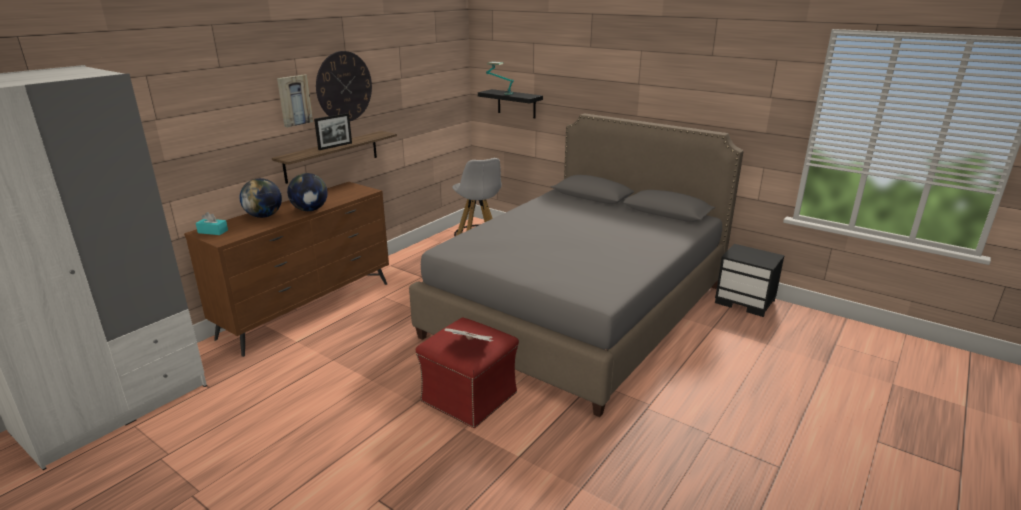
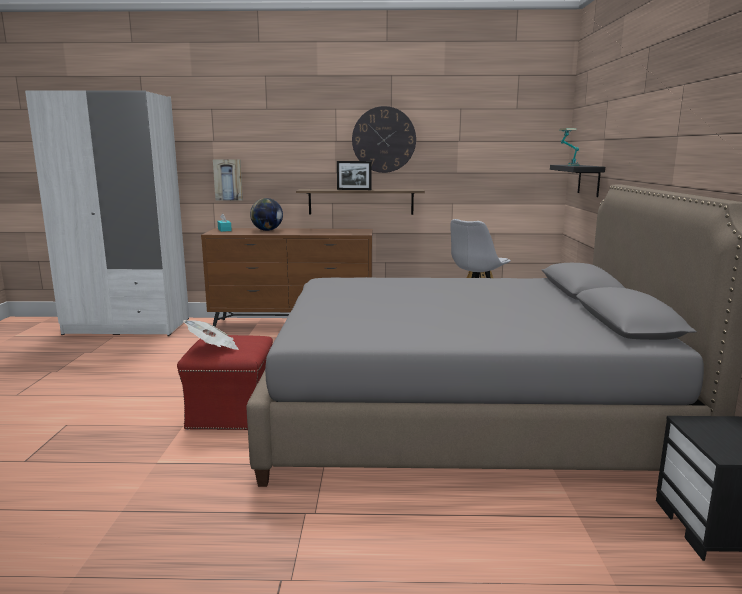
camera: 55 degrees right, 10 degrees down
(294, 100) = (328, 144): picture -> picture (228, 179)
(310, 210) = (296, 233): globe -> none

